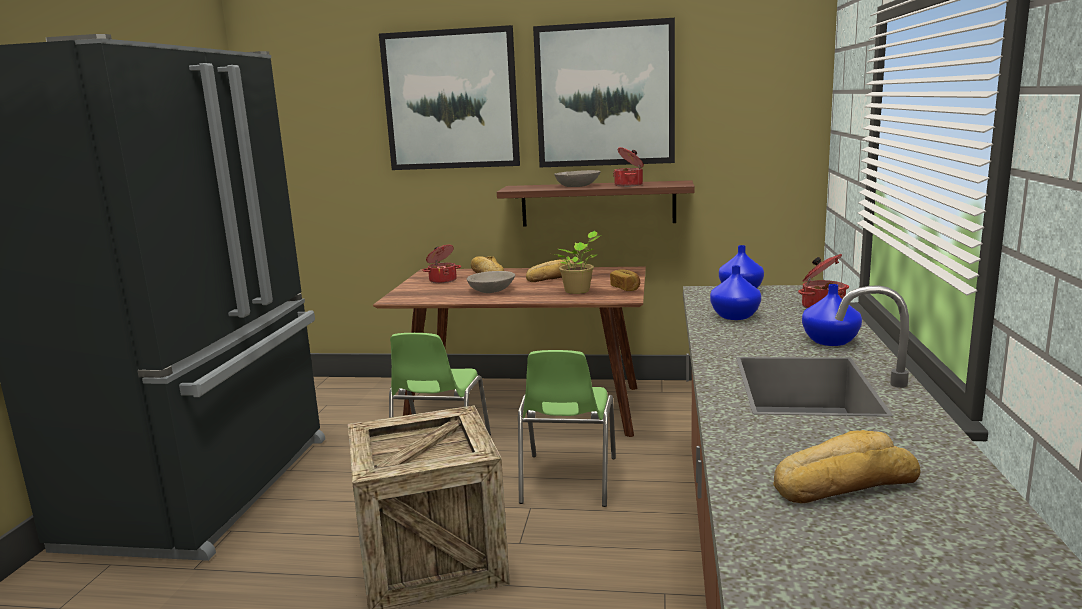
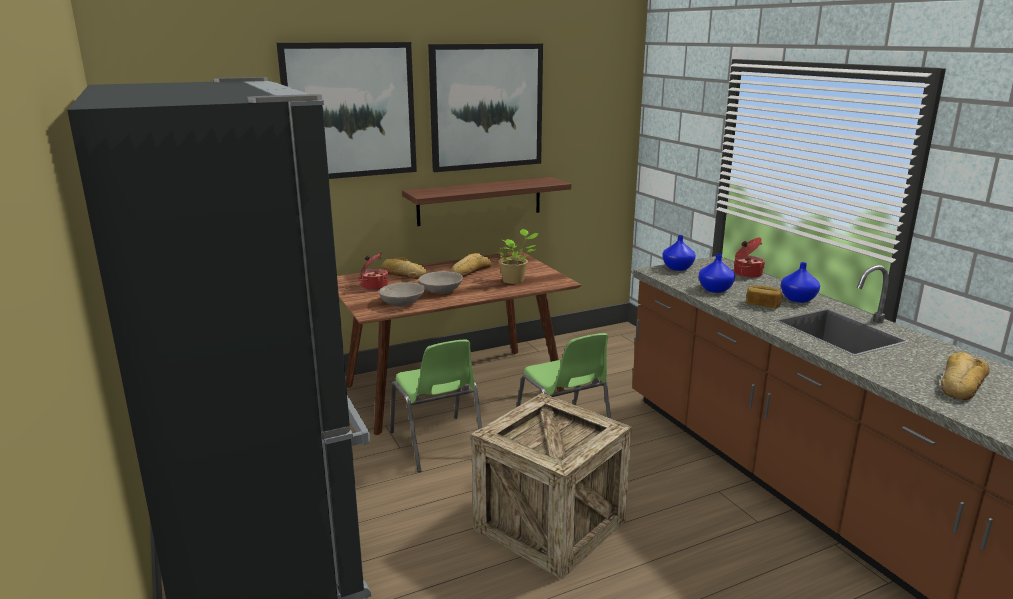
camera: 35 degrees left, 5 degrees up
(577, 186) = (474, 188): grey bowl -> grey bowl (402, 302)
(626, 288) = (545, 273): bread -> bread (762, 304)
(629, 185) = (517, 185): cooking pot -> none

